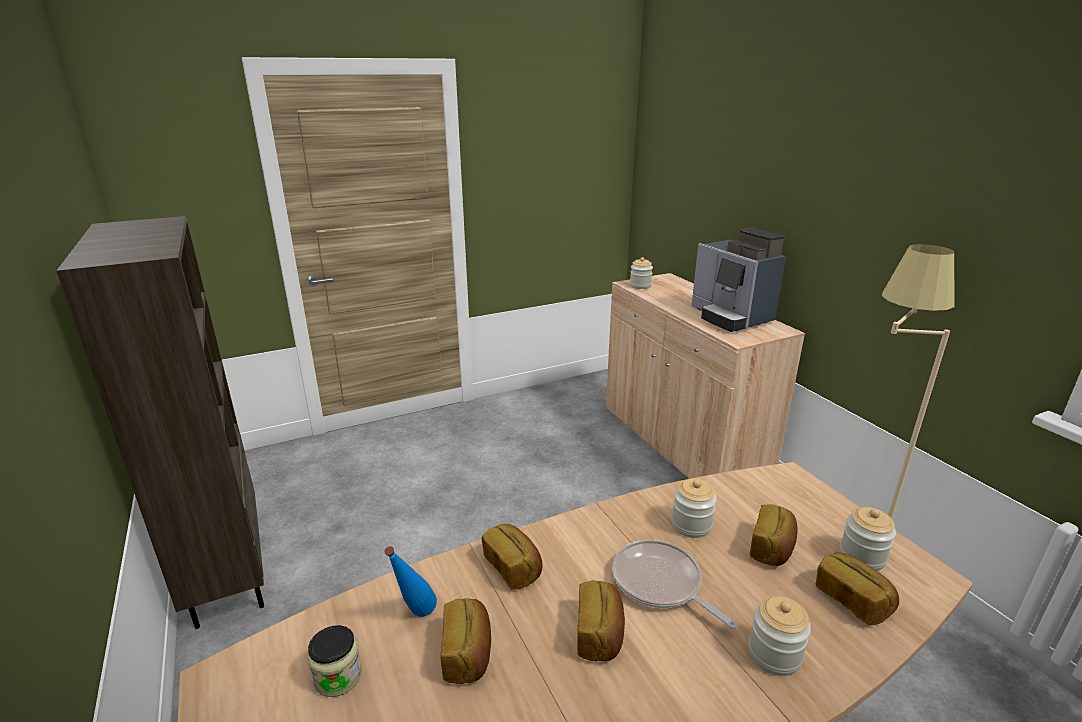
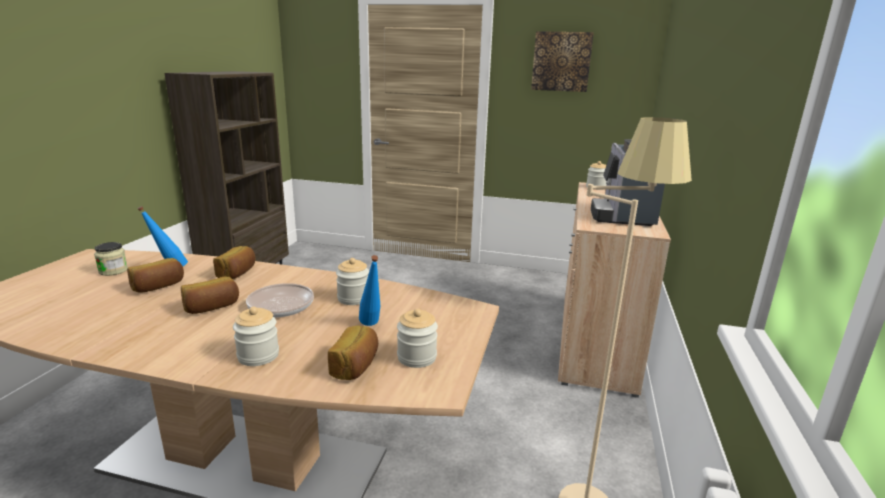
camera: 40 degrees right, 5 degrees down
(542, 142) = (561, 61): none -> picture
(772, 548) = (371, 327): bread -> blue bottle

